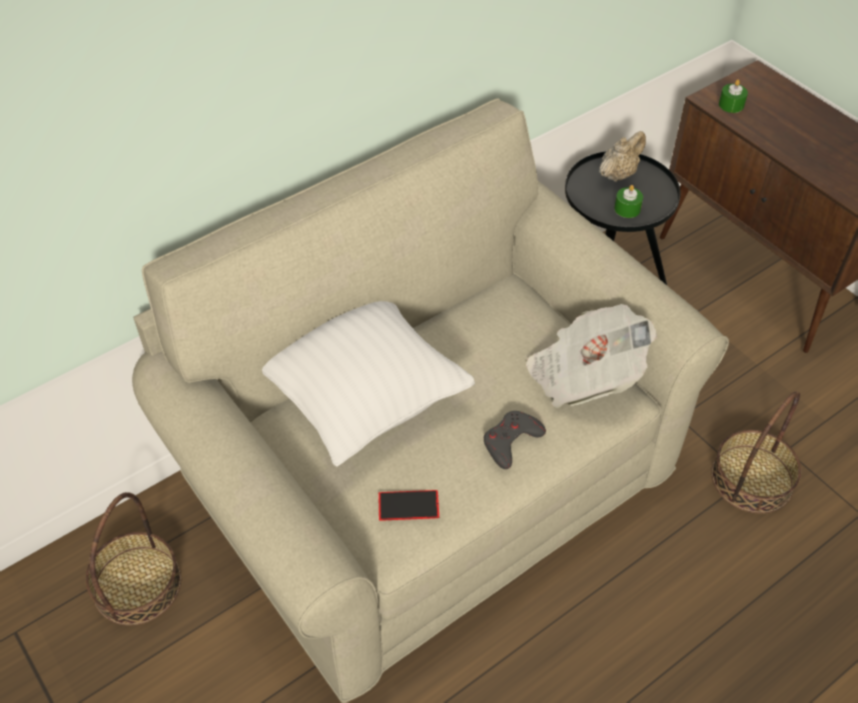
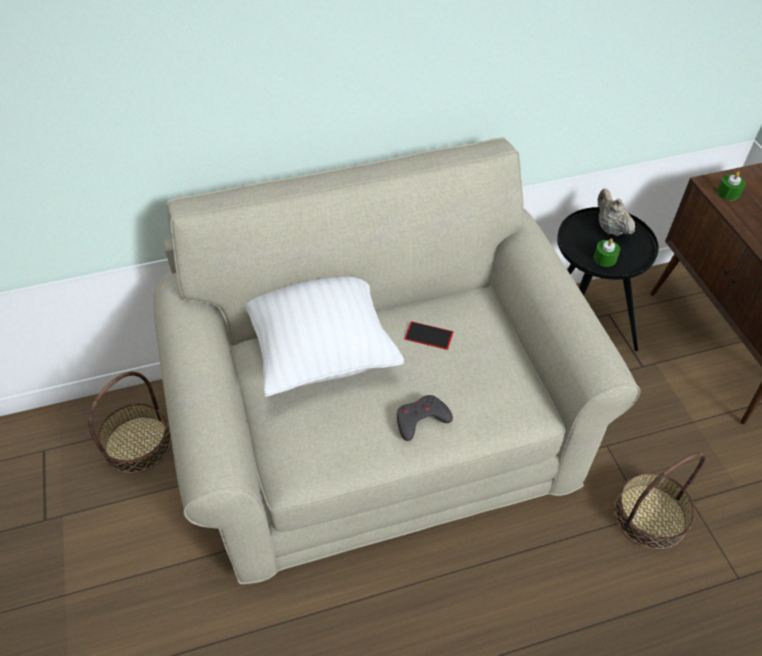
camera: 20 degrees right, 0 degrees up
(408, 505) = (317, 445): phone -> phone (428, 335)
(584, 375) = (506, 383): newspaper -> none
(618, 174) = (610, 228): beige teapot -> beige teapot turned 90 degrees counterclockwise

